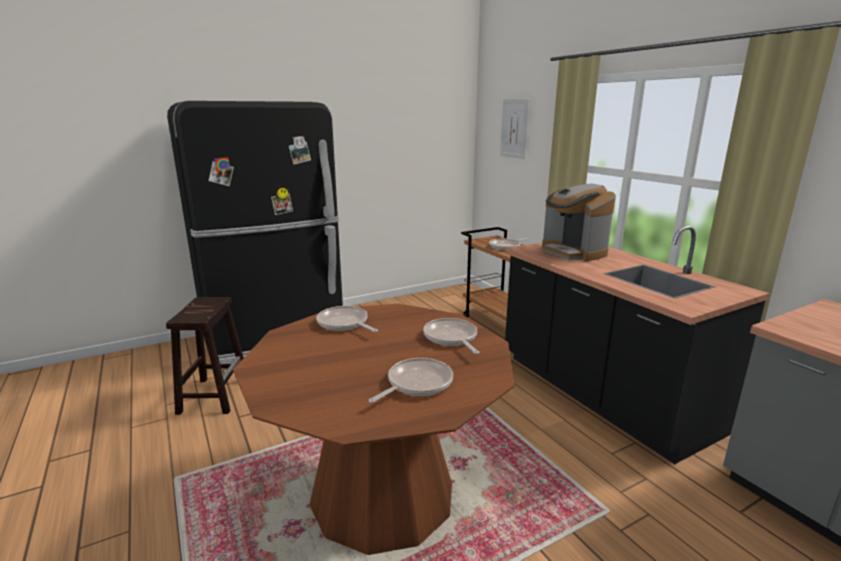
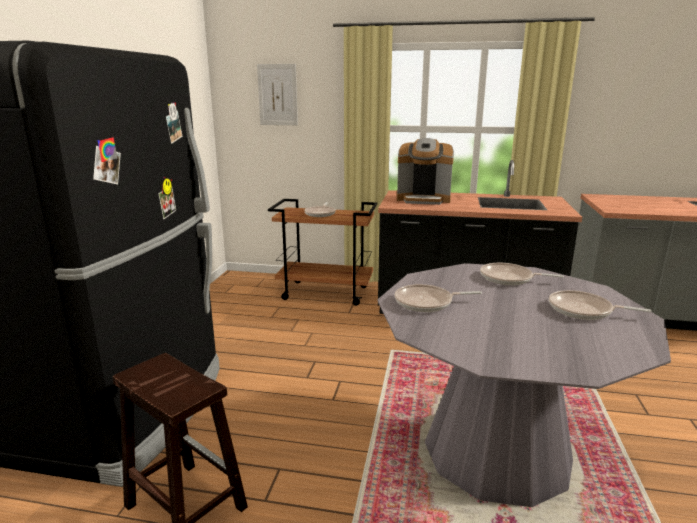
camera: 50 degrees left, 0 degrees up
(382, 494) = (496, 451): brown dining table -> grey dining table
(416, 384) = (584, 310): frying pan -> frying pan turned 60 degrees counterclockwise

